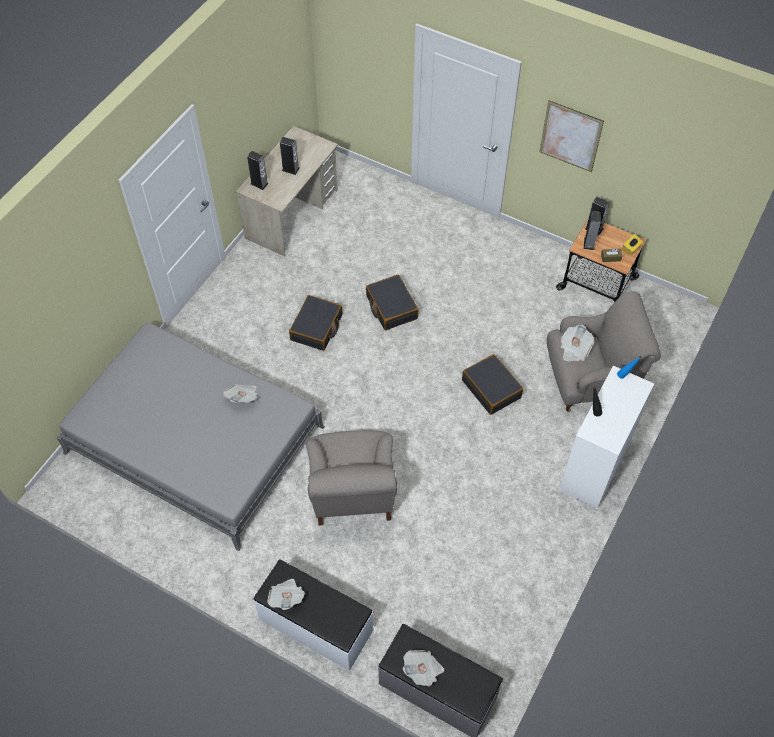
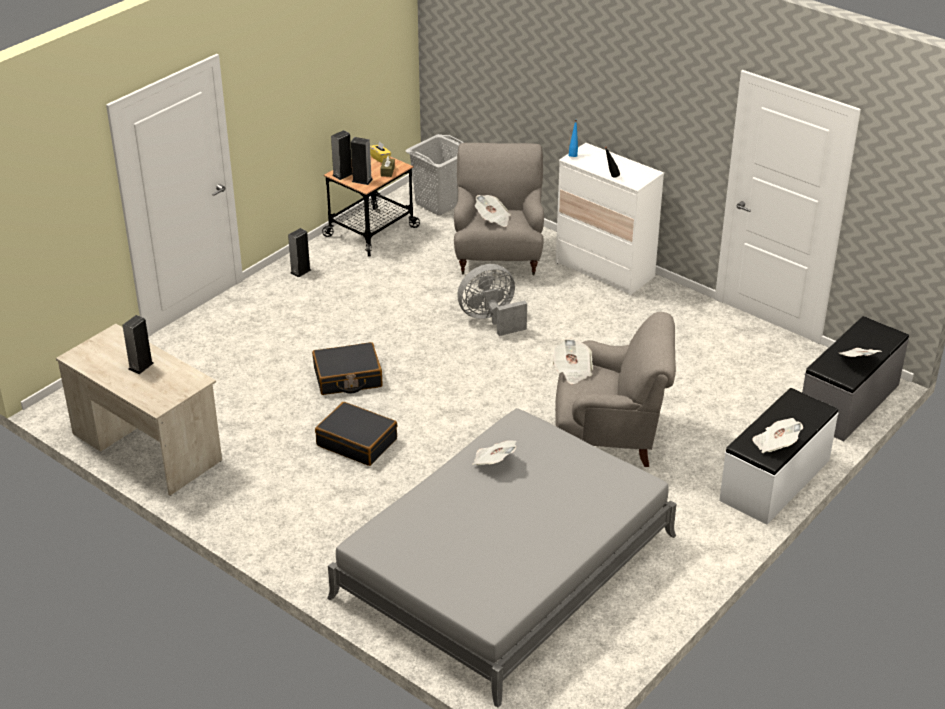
camera: 80 degrees left, 20 degrees down
(259, 183) = (153, 395): speaker -> speaker (300, 271)
(360, 435) = (572, 371): none -> newspaper
(491, 389) = (491, 320): black suitcase -> grey fan
(570, 136) = (279, 99): picture -> none
(660, 324) = (440, 203): none -> grey laundry basket

